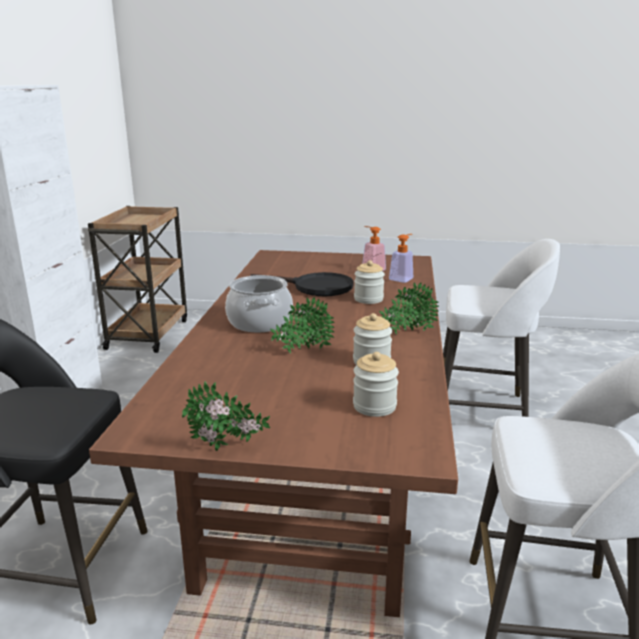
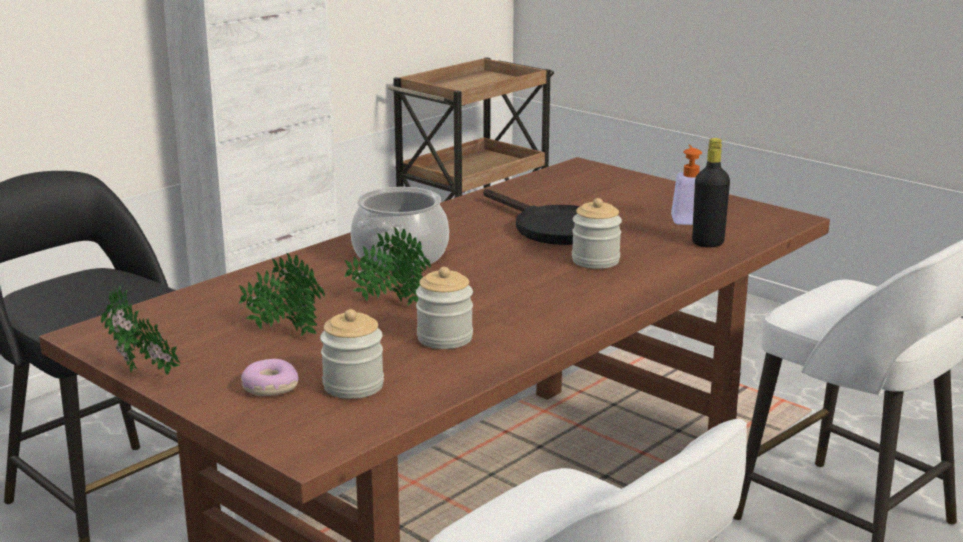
camera: 35 degrees right, 0 degrees up
(327, 425) = (269, 387): none -> donut
(403, 278) = (707, 243): soap dispenser -> black bottle
(407, 332) = (560, 317): potted plant -> potted plant (284, 331)

